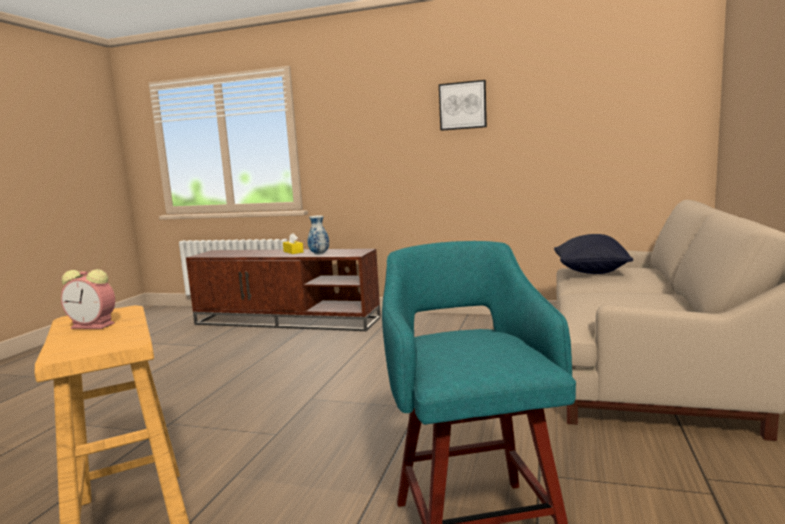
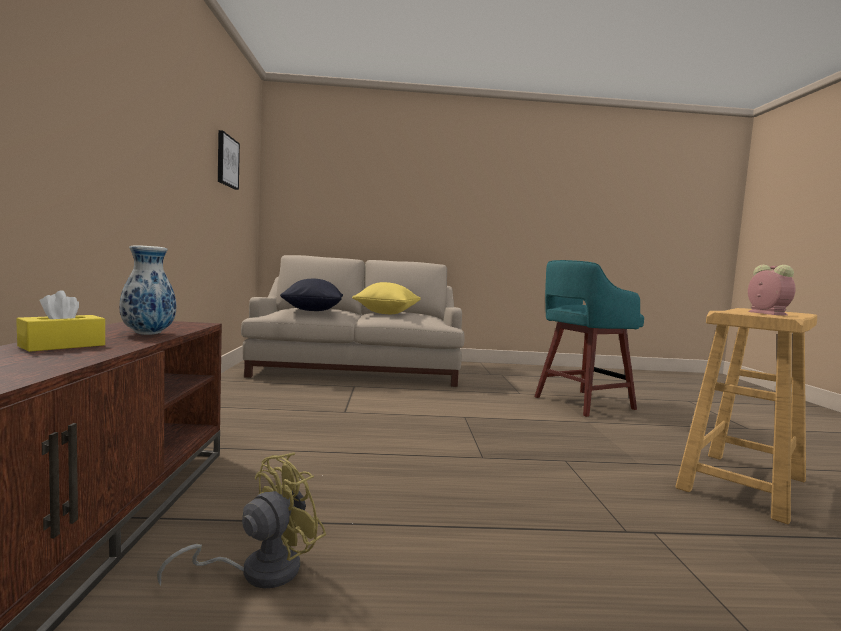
camera: 110 degrees left, 5 degrees down
(247, 344) = (258, 571): none -> yellow fan
(462, 105) = (172, 108): picture -> picture (226, 161)
(624, 294) = (386, 313): none -> yellow pillow

